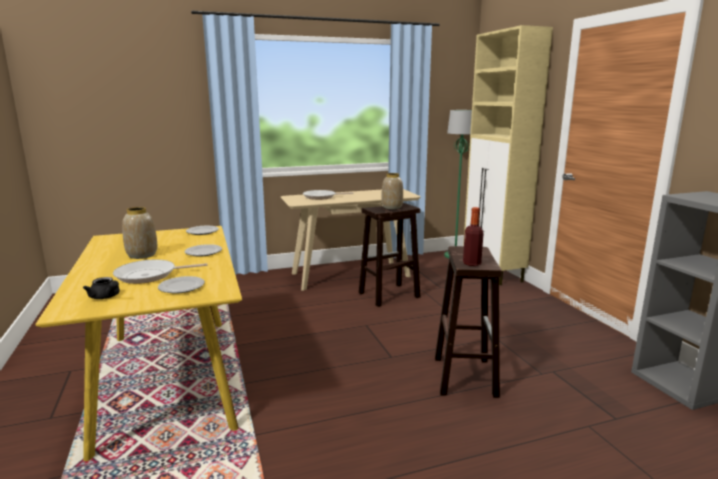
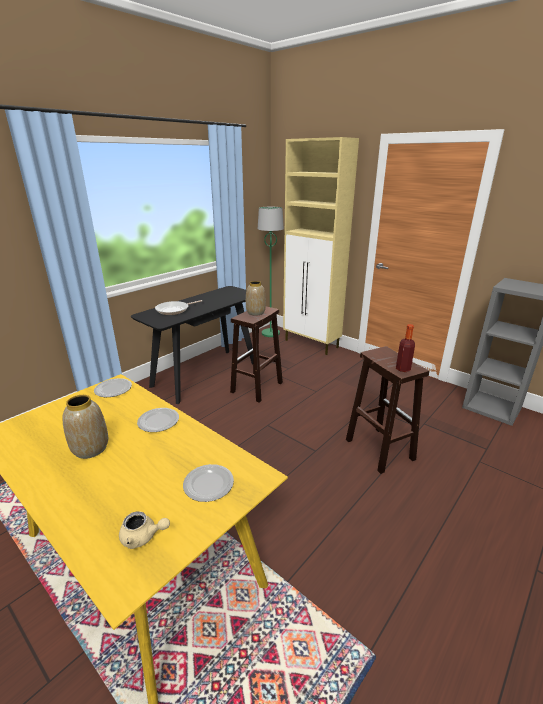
camera: 30 degrees left, 10 degrees up
(106, 297) = (143, 537): black teapot -> beige teapot
(150, 275) = (147, 479): frying pan -> none
(350, 275) = (205, 374): beige console table -> black console table

